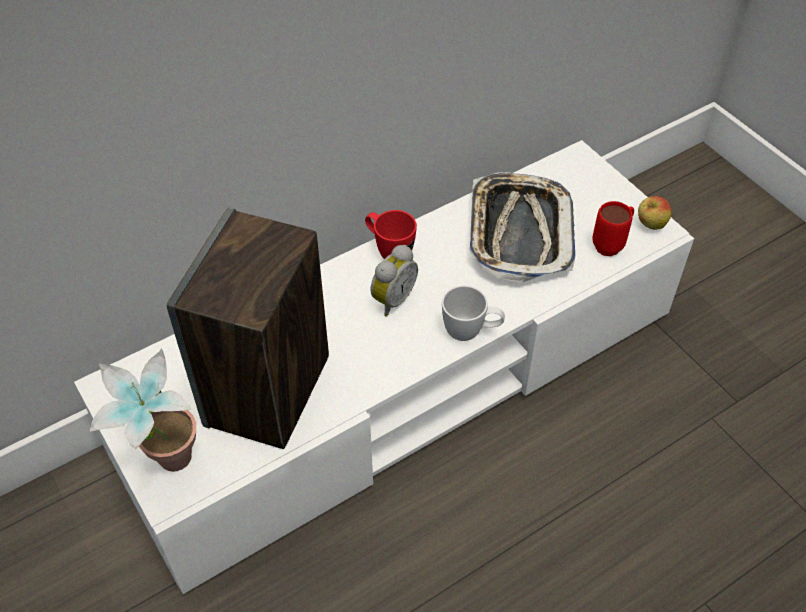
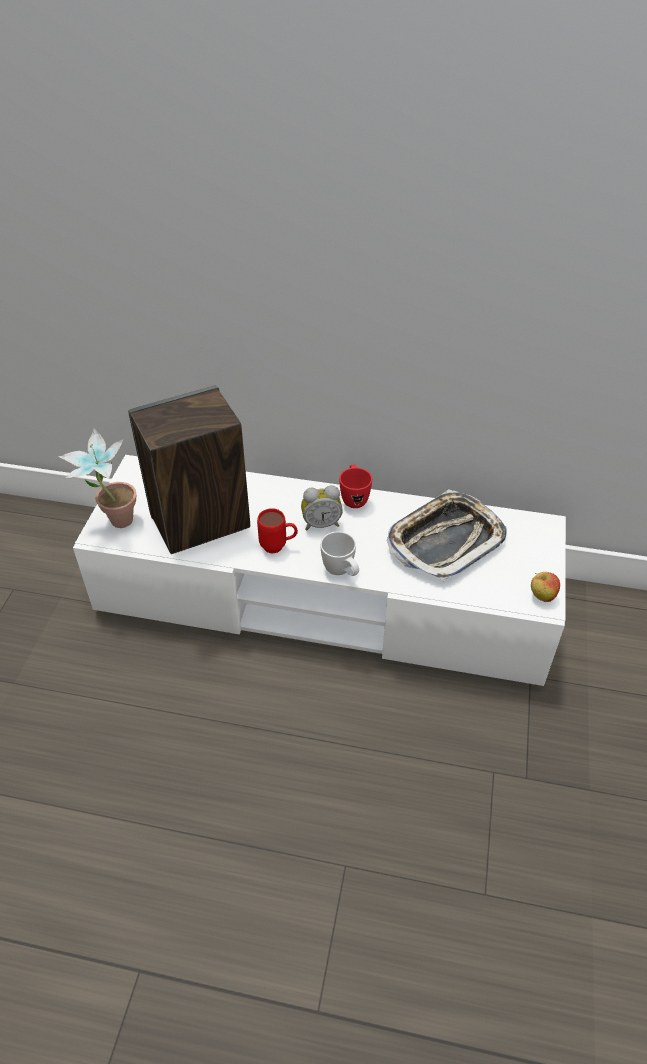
camera: 45 degrees right, 5 degrees down
(612, 244) = (498, 588): red mug -> red mug (278, 547)

